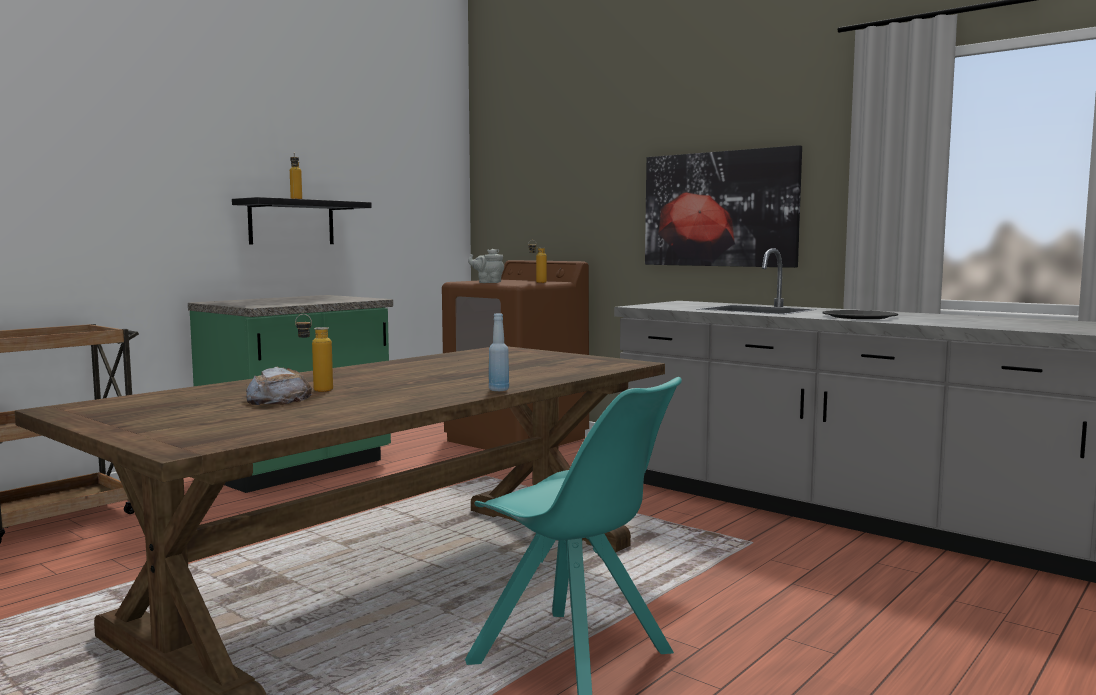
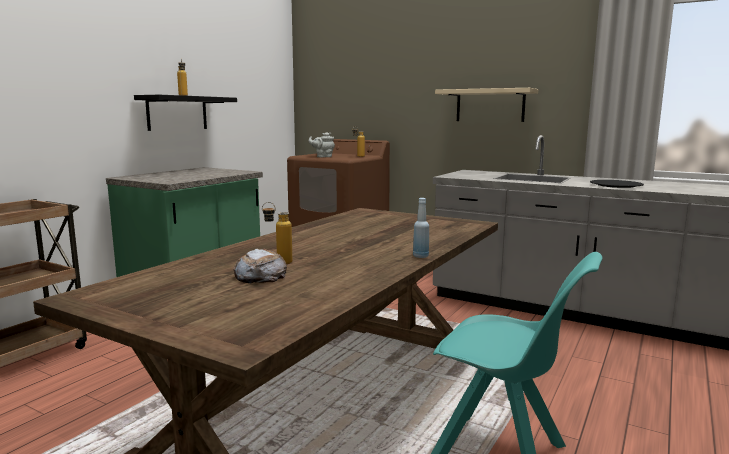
camera: 10 degrees left, 5 degrees up
(719, 209) = (490, 105): picture -> beige shelf

